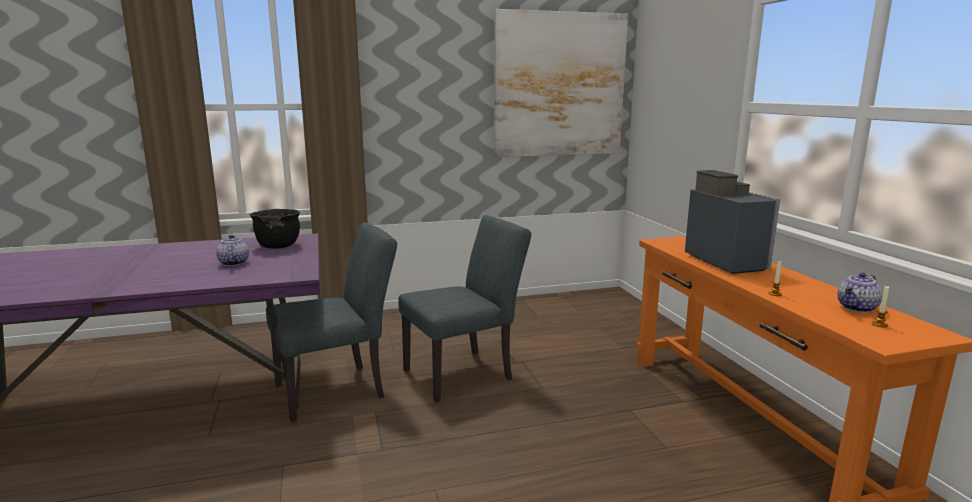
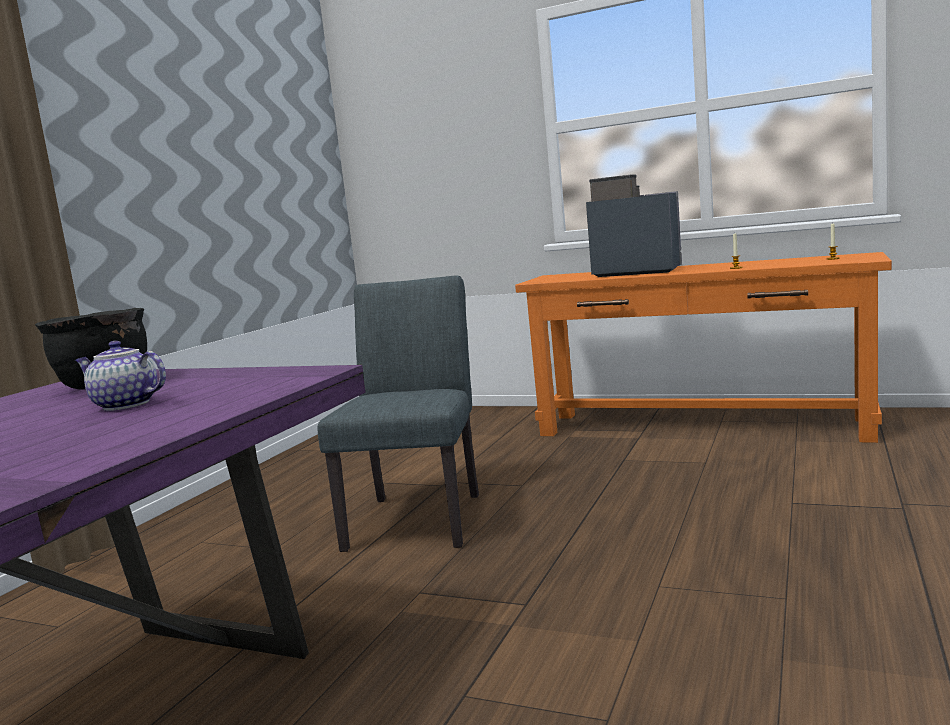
camera: 50 degrees left, 5 degrees down
(338, 389) = (308, 610): grey chair -> none
(559, 85) = (276, 133): picture -> none
(857, 308) = (795, 260): teapot -> none

